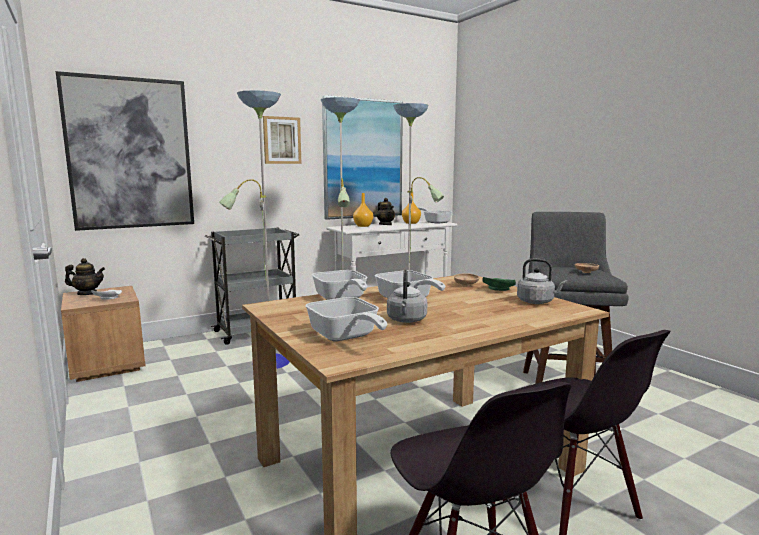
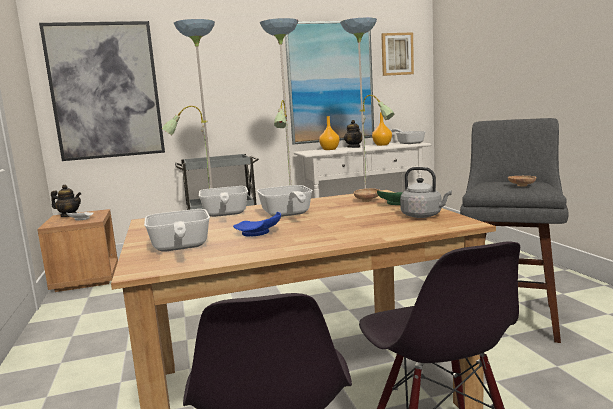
camera: 15 degrees right, 0 degrees up
(282, 140) = (245, 69): picture -> picture (397, 54)
(406, 320) = (259, 233): grey kettle -> blue plate

